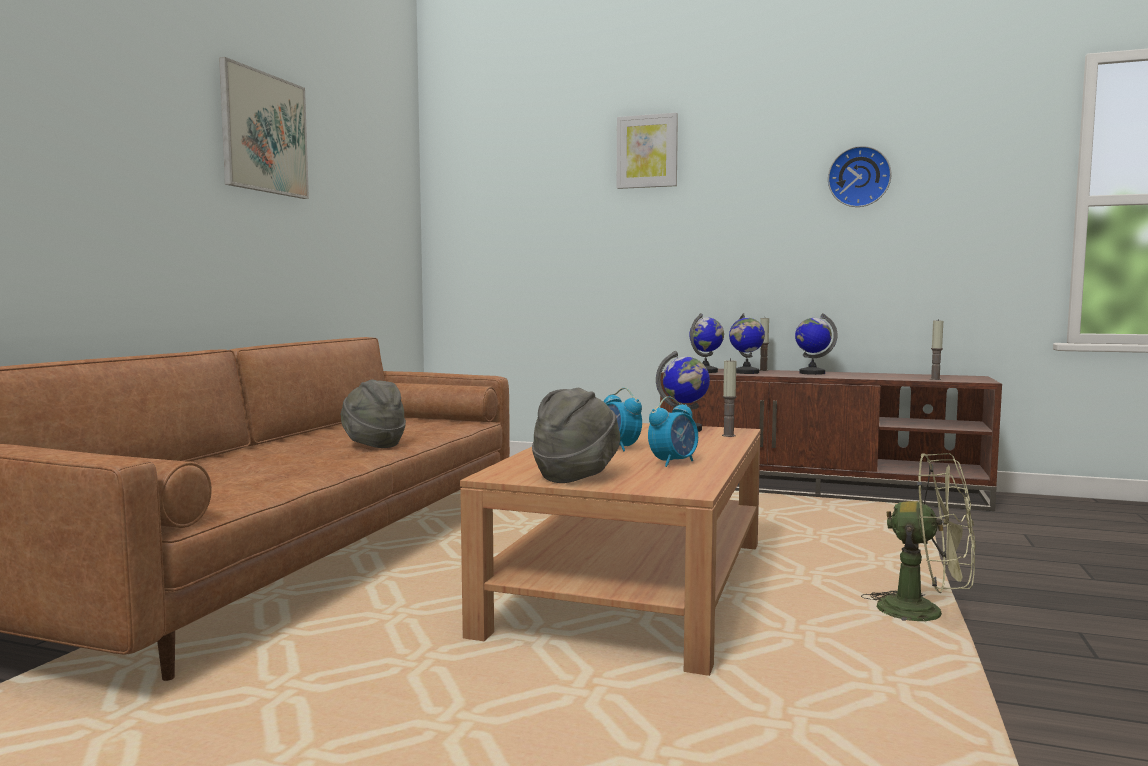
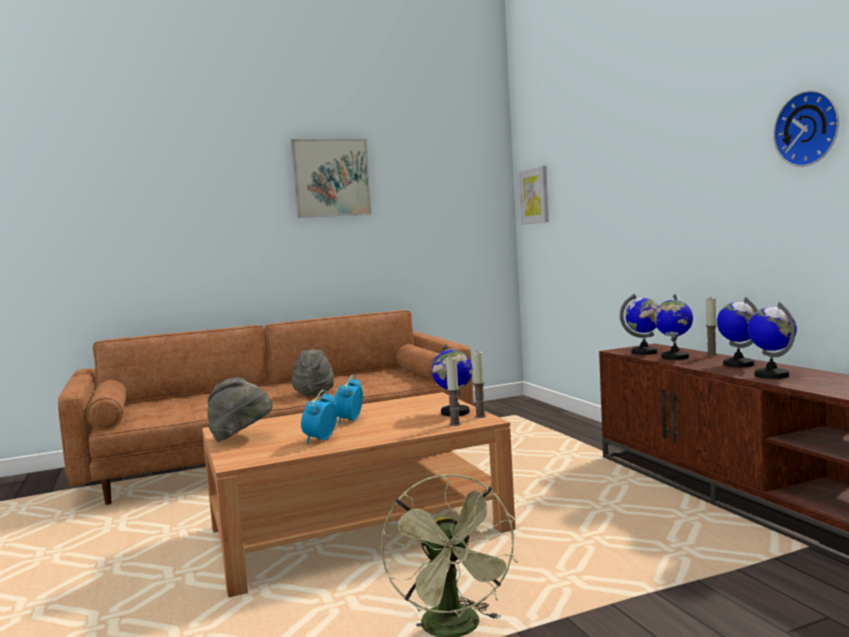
camera: 50 degrees right, 0 degrees up
(647, 151) = (633, 129): picture -> picture (534, 196)
(673, 462) = (320, 440): alarm clock -> alarm clock turned 105 degrees clockwise
(864, 376) = (771, 375): none -> globe
(935, 379) = (833, 390): candle -> candle (480, 416)

